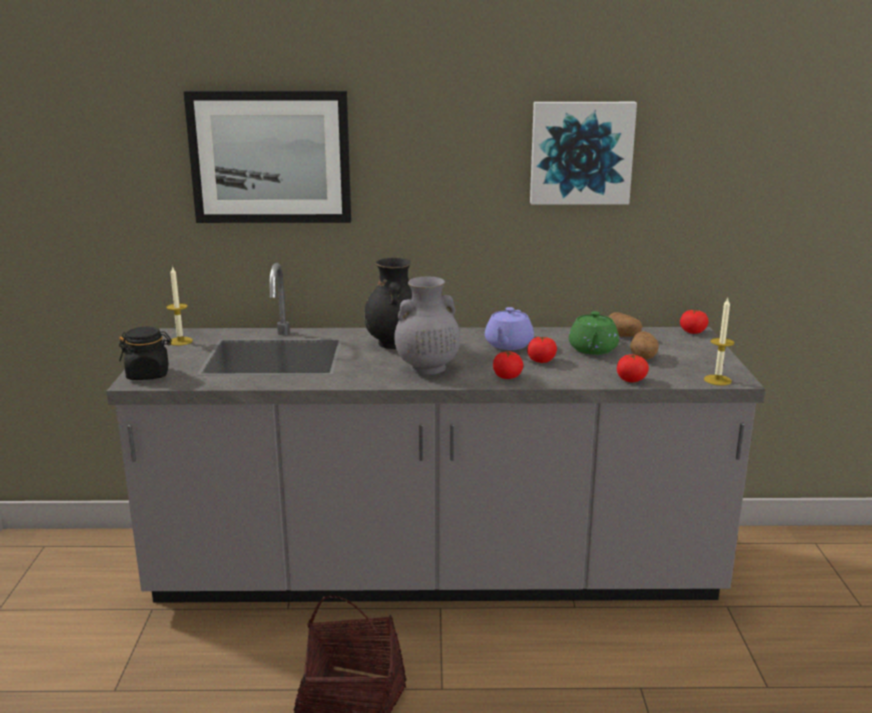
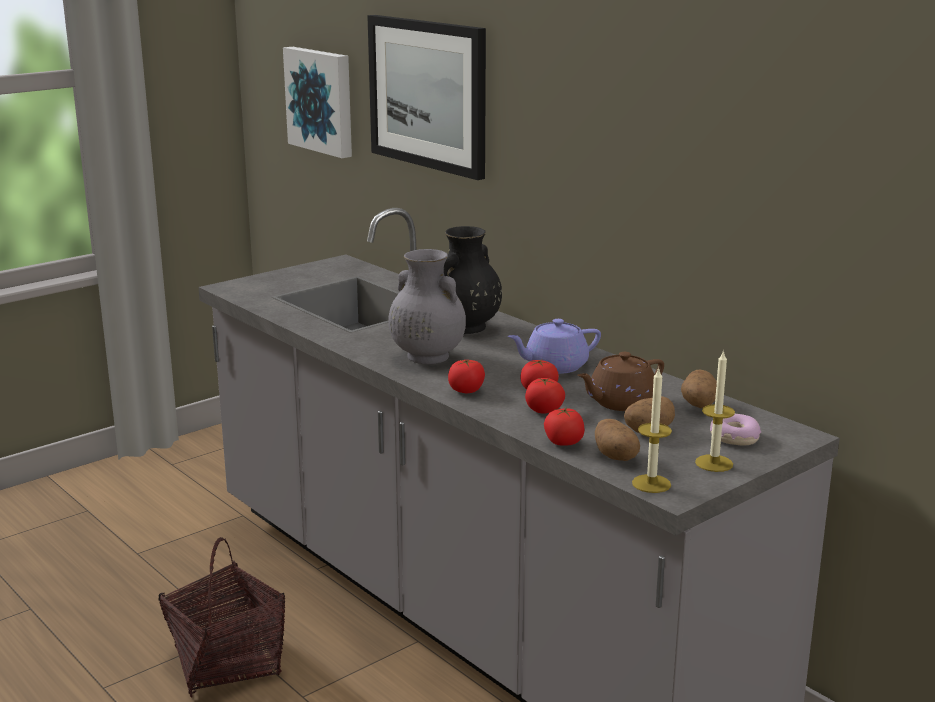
camera: 50 degrees right, 0 degrees up
(148, 374) = (246, 285): black jar -> none
(180, 341) = (329, 268): candle -> candle (714, 463)
(581, 152) = (698, 139): picture -> picture (322, 100)
(592, 349) = (620, 403): green teapot -> brown teapot
(670, 375) = (617, 457): none -> potato
(680, 344) = (734, 437): none -> donut
(693, 332) = (794, 433): tomato -> tomato (544, 410)

